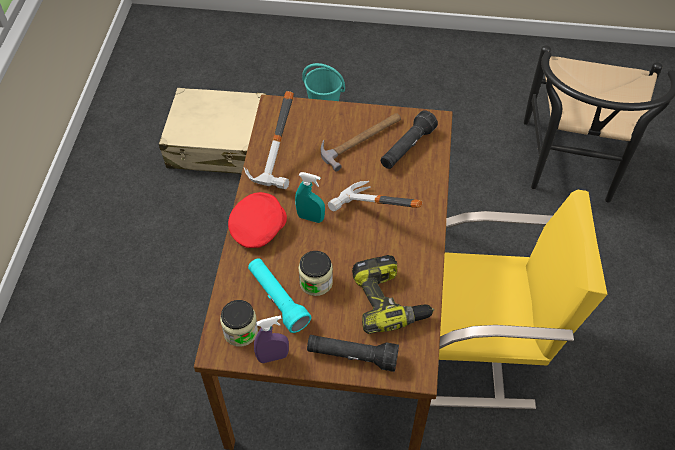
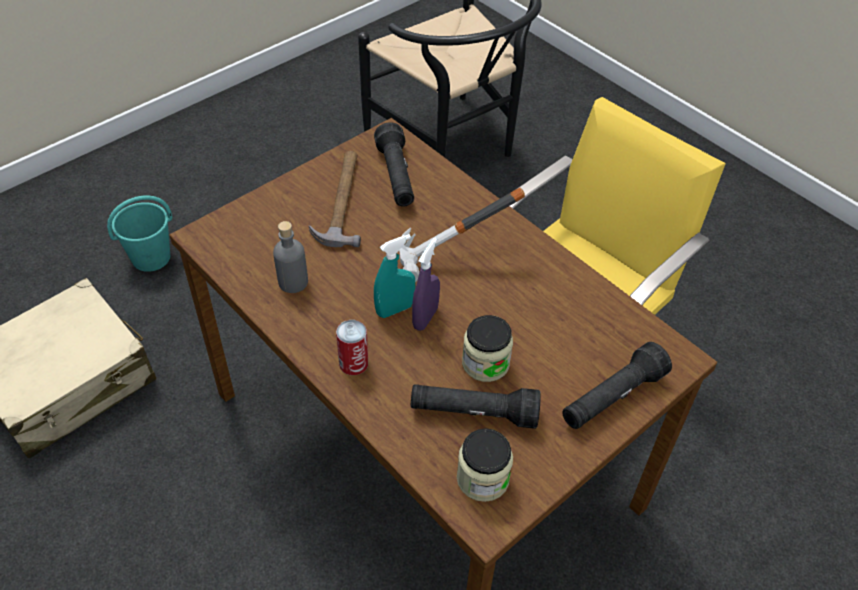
camera: 50 degrees left, 5 degrees down
(258, 227) = (353, 363): red cap -> can
(273, 357) = (547, 470): purple spray bottle -> purple spray bottle (425, 318)
(277, 299) = (473, 413): turquoise flashlight -> black flashlight
(283, 164) = (293, 282): hammer -> grey bottle
(389, 300) = (571, 319): power drill -> none

